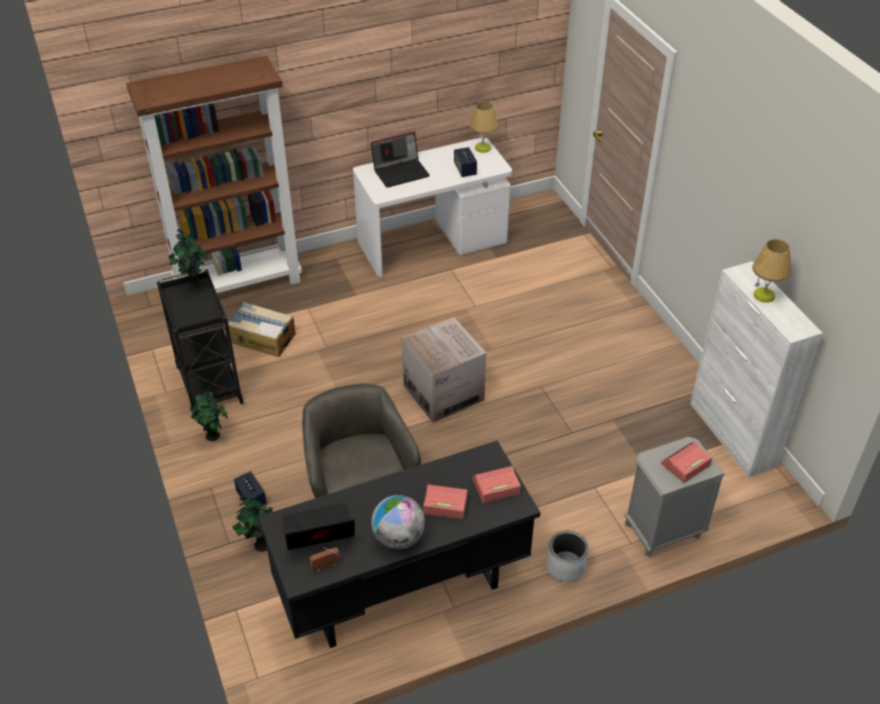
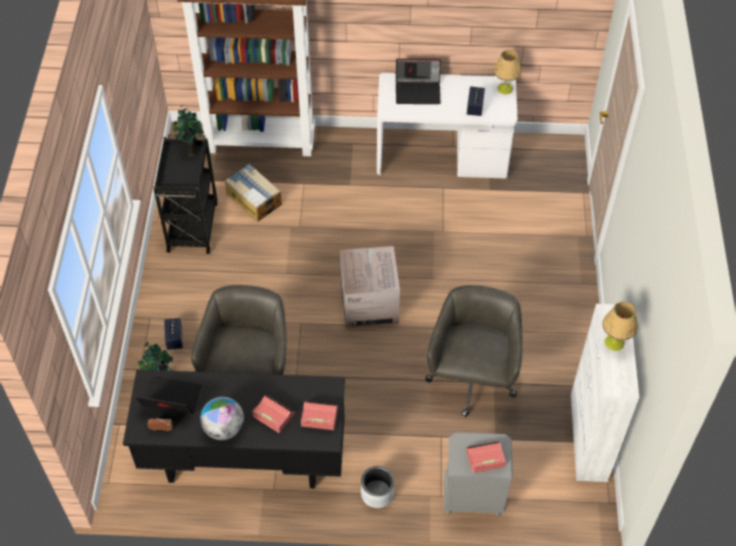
camera: 25 degrees right, 10 degrees up
(214, 436) = (173, 274): potted plant -> none
(589, 425) = (471, 380): none -> grey office chair

